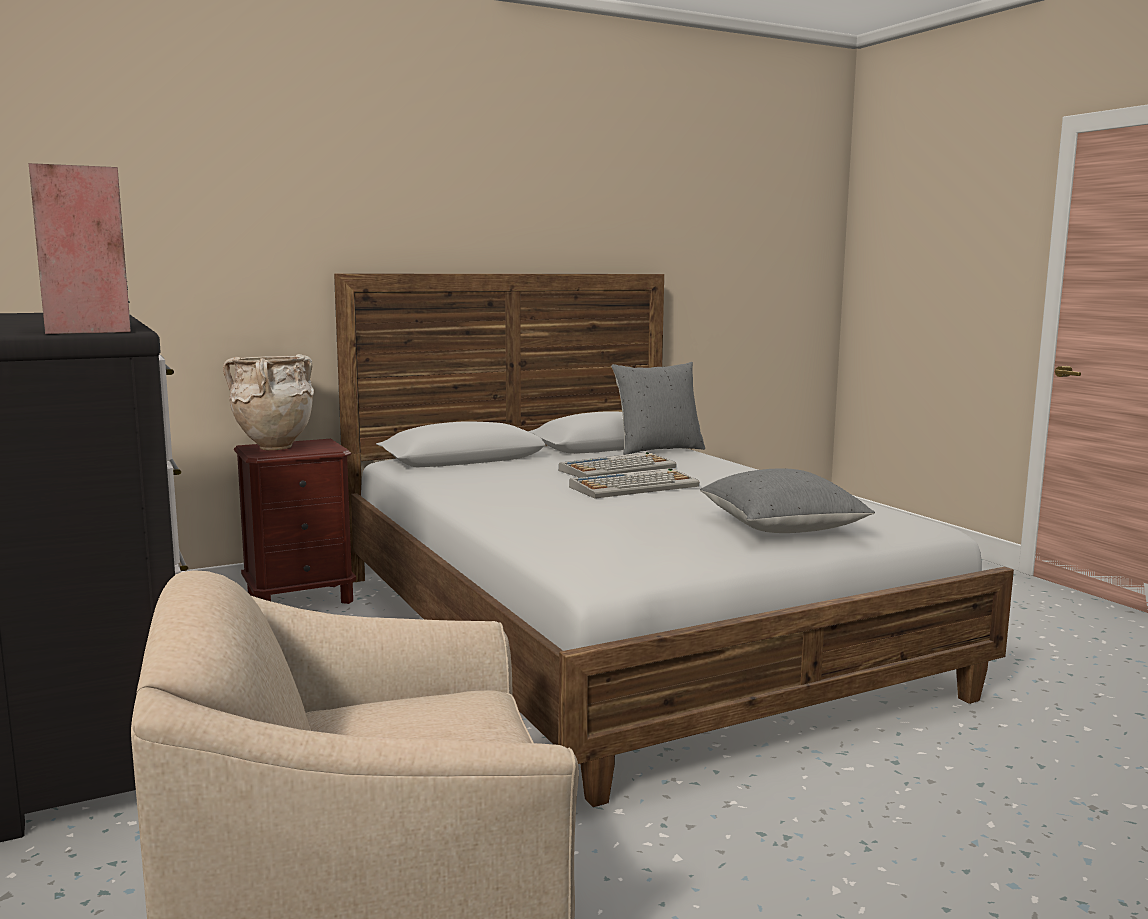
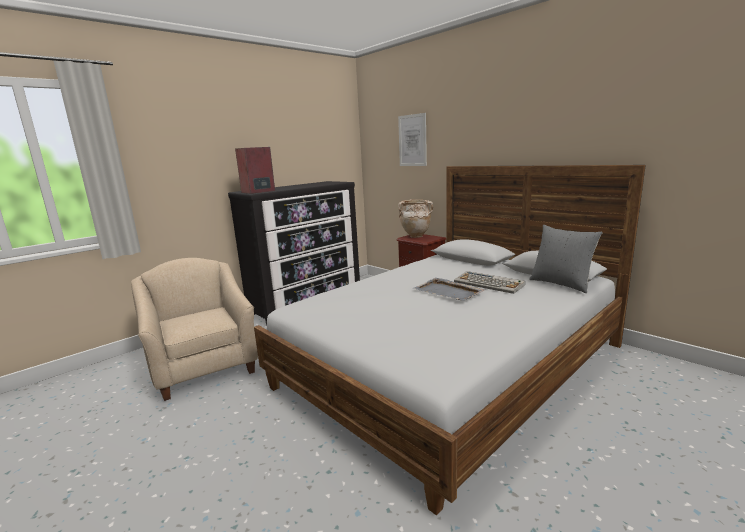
camera: 75 degrees right, 5 degrees up
(203, 207) = (412, 140): none -> picture
(635, 486) = (449, 292): keyboard -> grey tray
(781, 528) = (390, 332): grey pillow -> none

